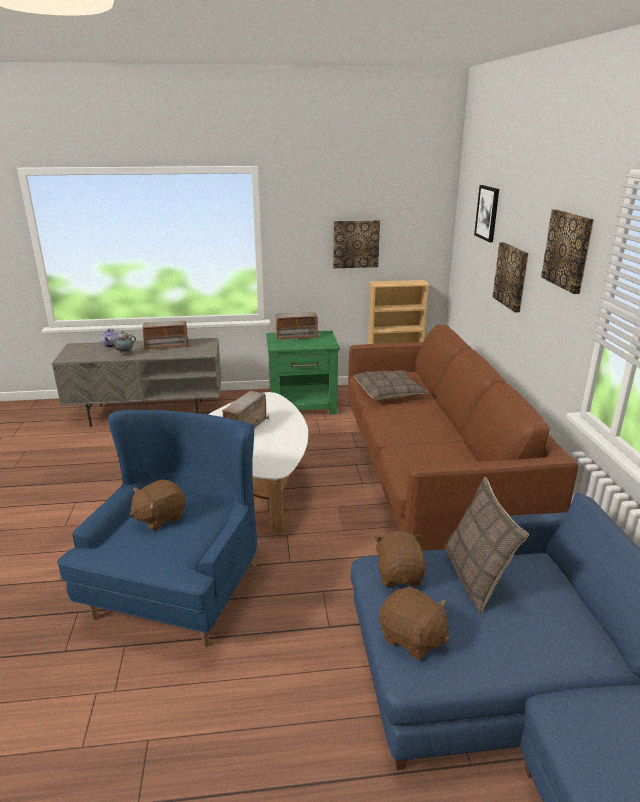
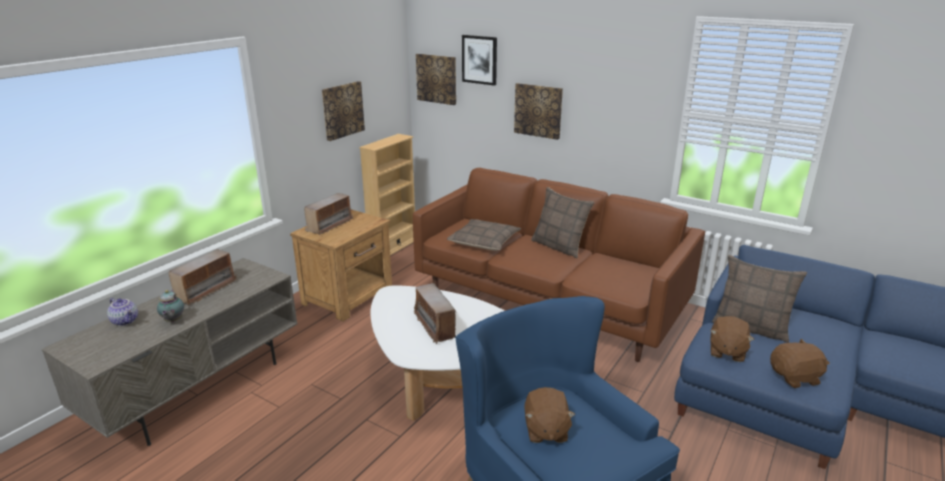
camera: 50 degrees left, 0 degrees up
(303, 405) = (349, 297): green nightstand -> brown nightstand
(400, 575) = (726, 351): brown plush toy -> brown plush toy turned 105 degrees counterclockwise
(440, 422) = (559, 246): none -> pillow
(568, 250) = (624, 80): picture -> picture (437, 78)

